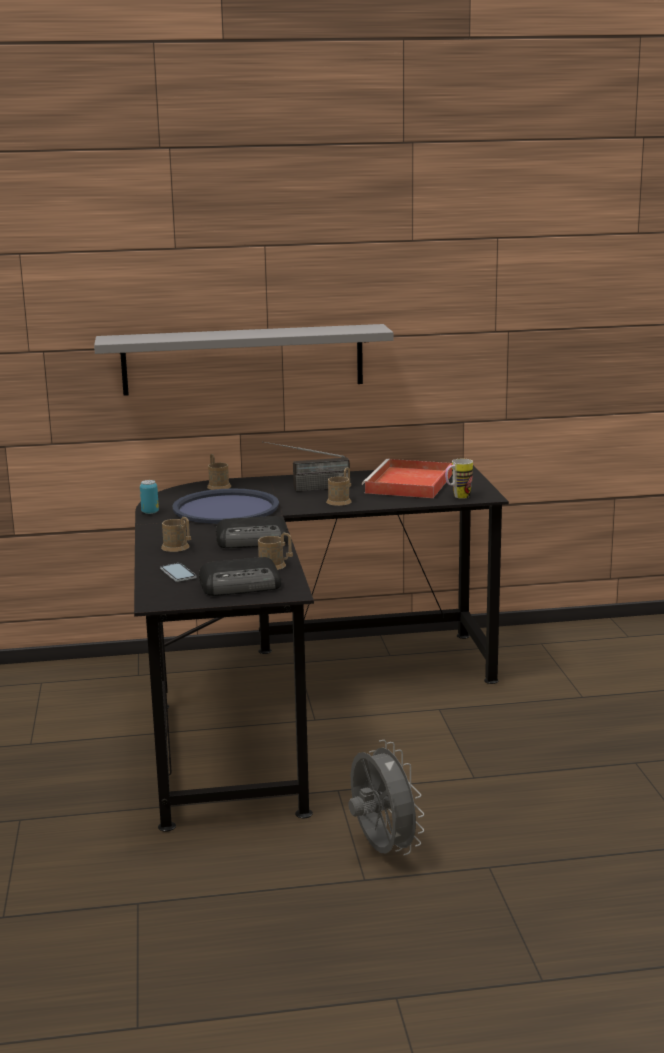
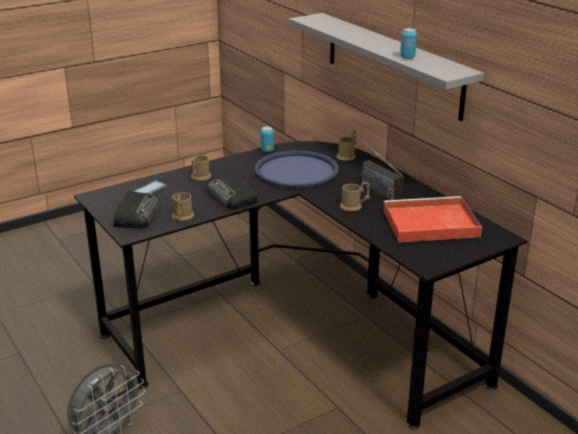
camera: 65 degrees right, 10 degrees up
(242, 585) = (137, 214): radio -> radio turned 135 degrees counterclockwise
(308, 331) = (407, 57): none -> can
(457, 497) = (412, 252): mug -> none

